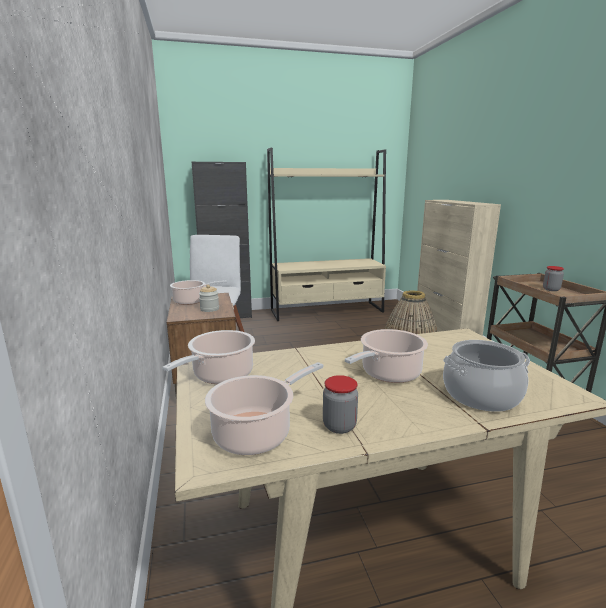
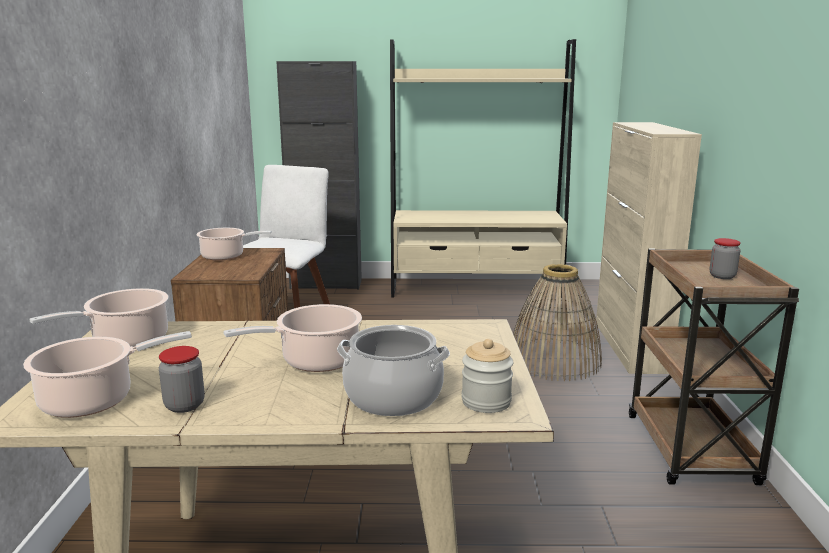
camera: 15 degrees right, 0 degrees up
(209, 309) = (237, 268): jar -> jar (486, 402)

